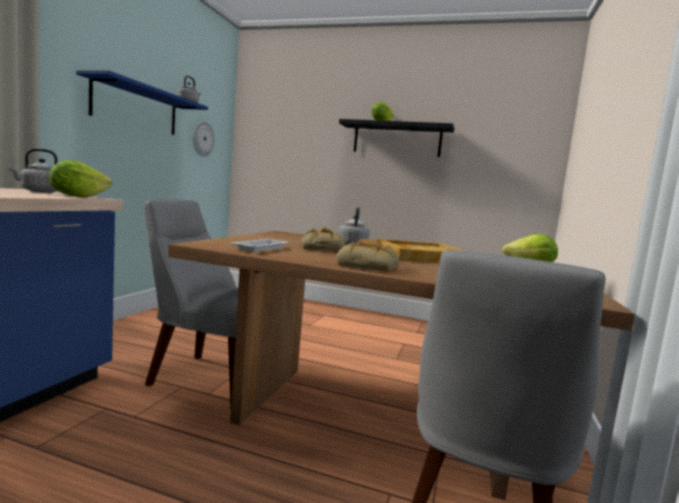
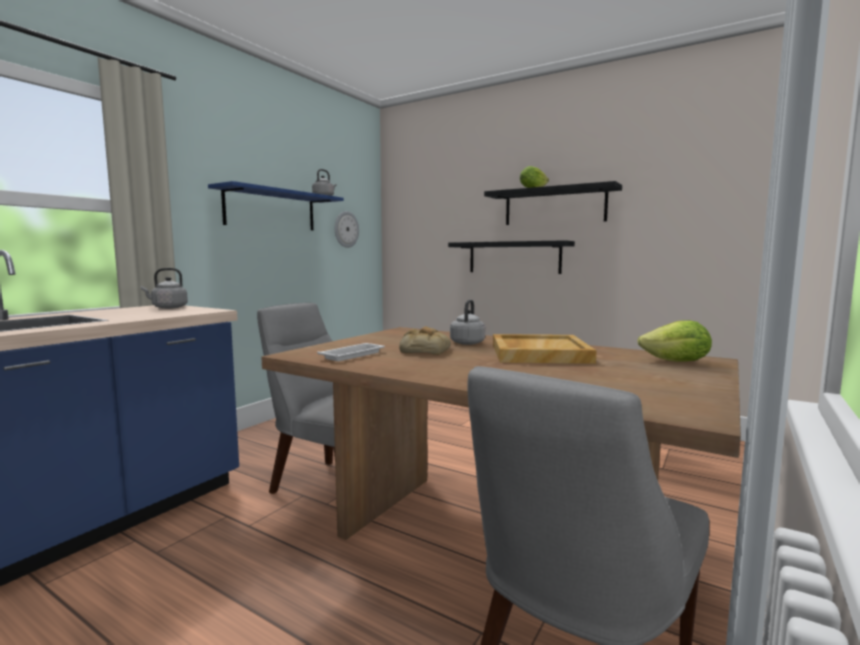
camera: 15 degrees right, 0 degrees up
(77, 196) = (195, 311): lettuce -> none
(358, 180) = (514, 257): none -> black shelf
(368, 266) = (450, 373): bread -> none

